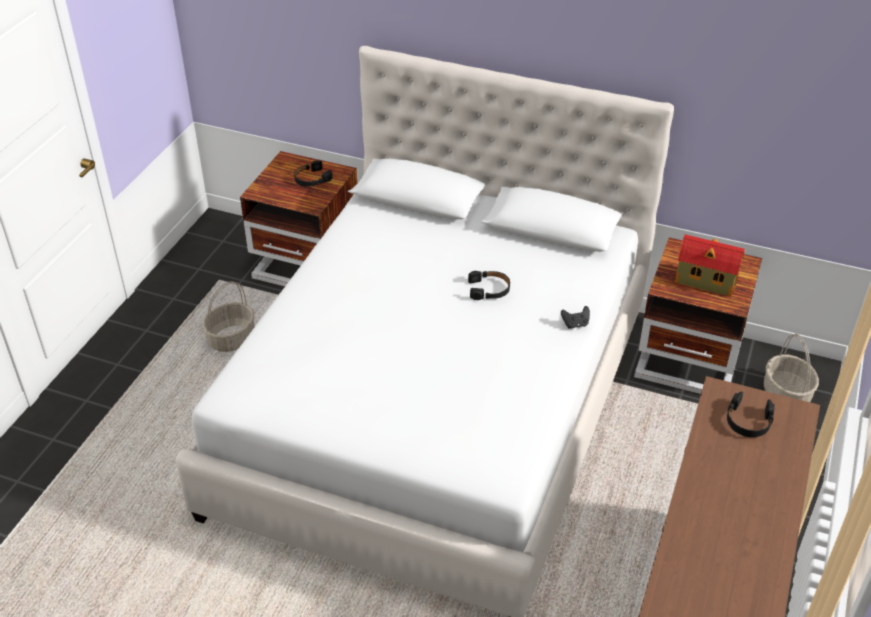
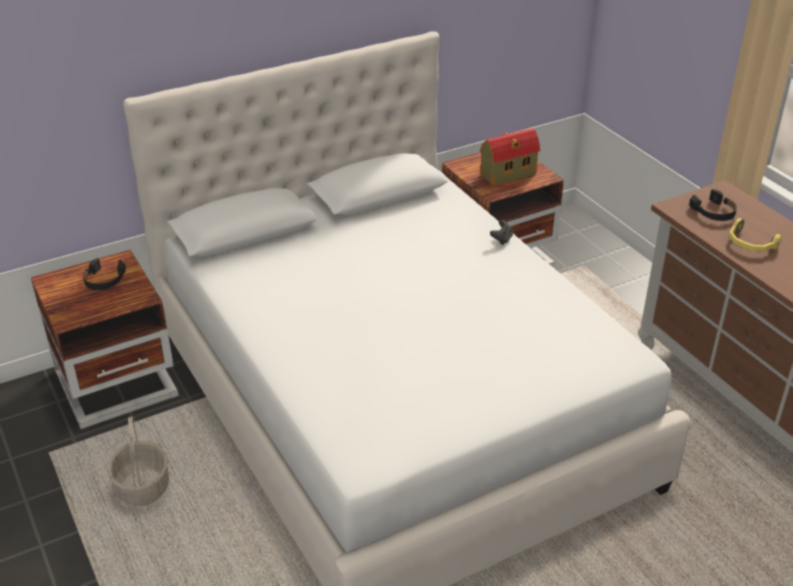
camera: 50 degrees left, 5 degrees down
(489, 289) = (410, 256): black headphones -> none
(723, 468) = (749, 244): none -> yellow headphones
(786, 394) = (577, 240): basket -> none

